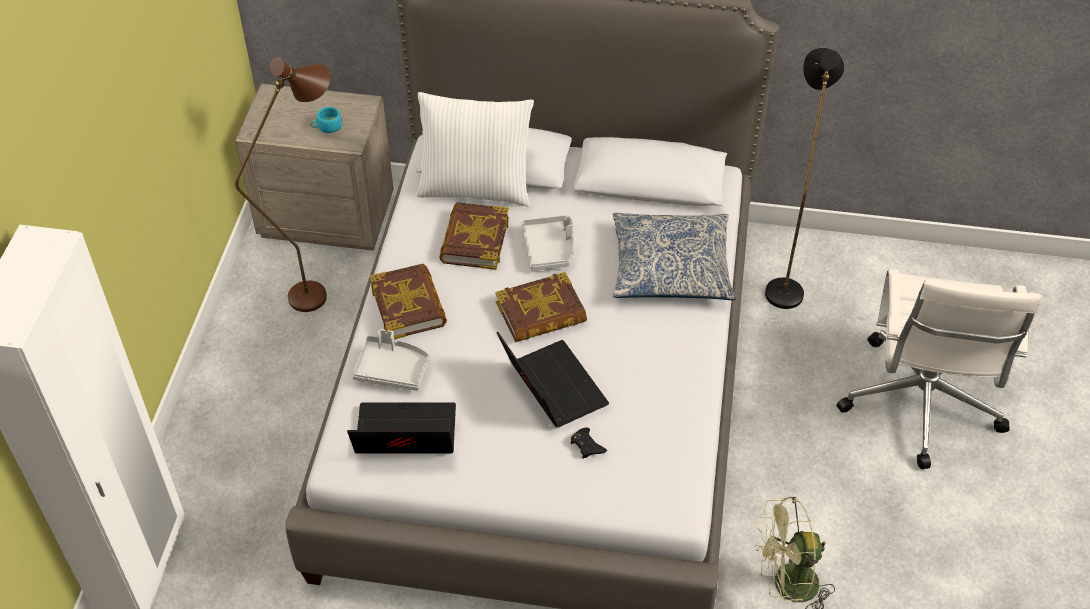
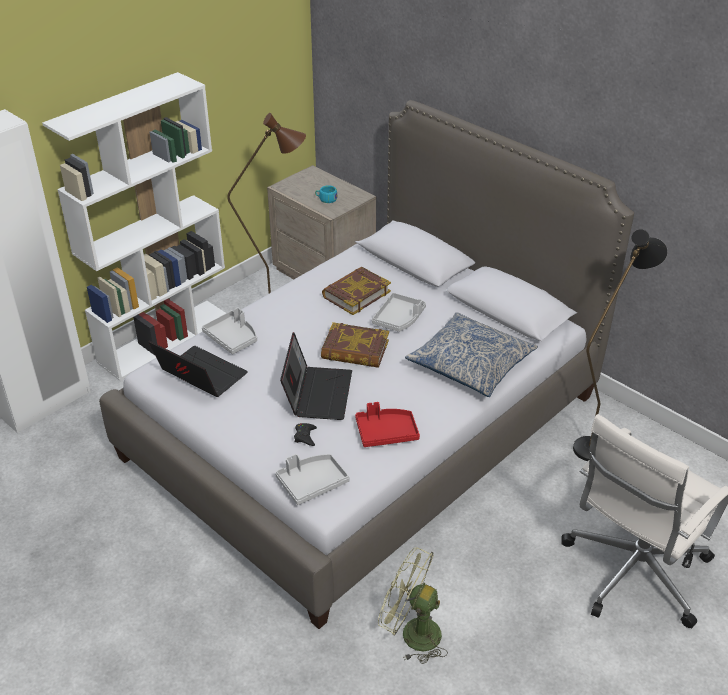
camera: 35 degrees right, 10 degrees down
(211, 401) = (165, 338): none -> white bookcase
(409, 306) = (279, 311): book -> none
(475, 188) = (387, 267): white pillow -> none
(644, 495) = (312, 483): none -> grey tray
(662, 395) = (386, 433): none -> red tray

